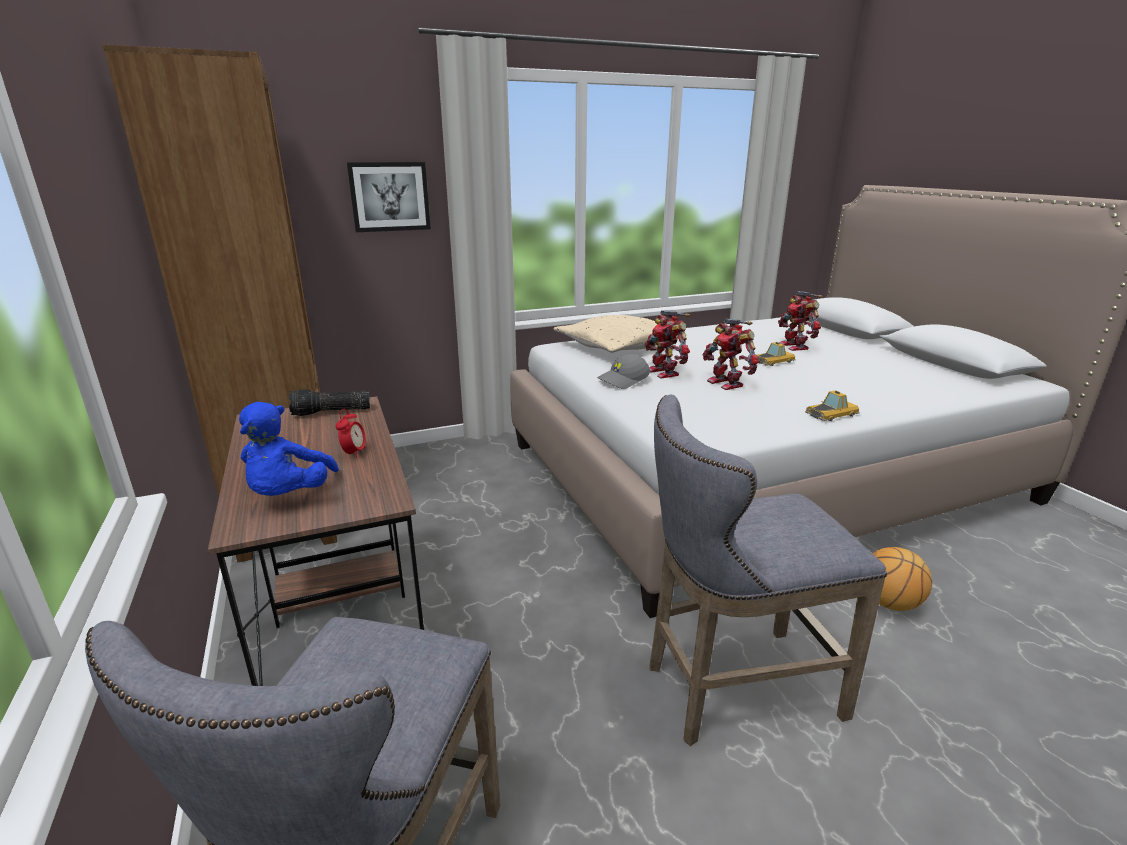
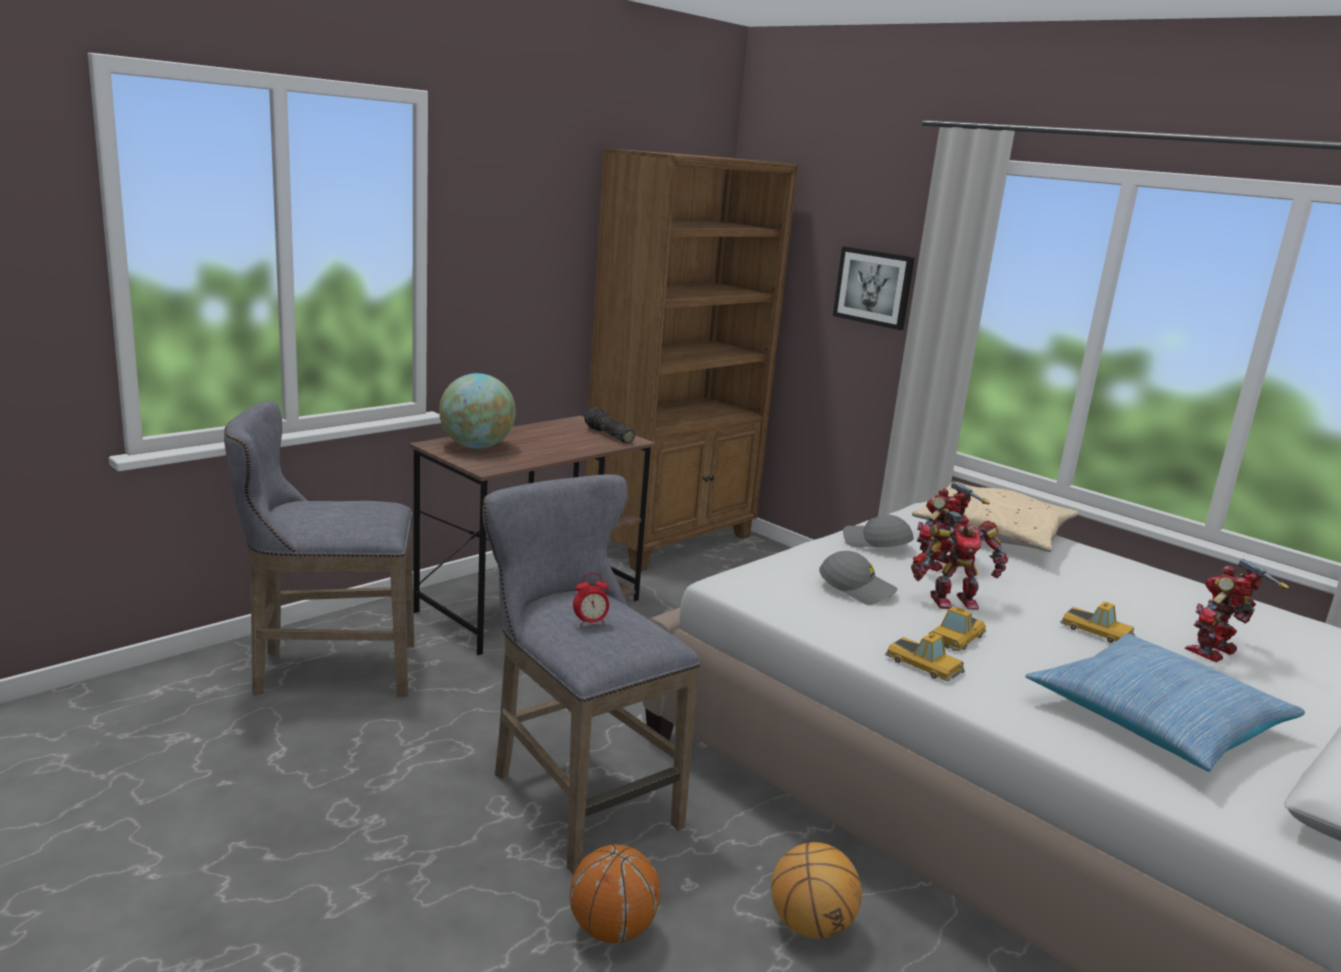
camera: 65 degrees right, 5 degrees down
(289, 495) = (476, 447): blue plush toy -> globe
(354, 453) = (546, 451): alarm clock -> alarm clock (590, 623)
(706, 405) = (857, 589): none -> grey cap
(727, 383) = (952, 600): toy robot -> toy robot turned 135 degrees counterclockwise
(787, 396) = (955, 637): none -> toy car
(882, 378) = (1156, 718): none -> pillow
(919, 712) = (611, 930): none -> basketball

